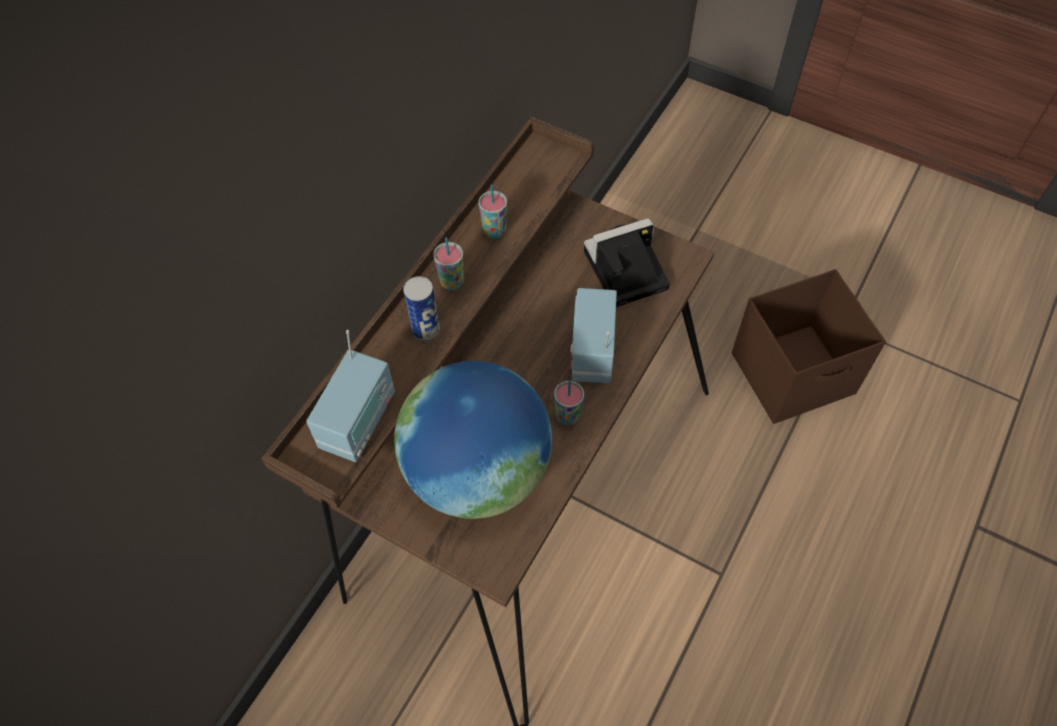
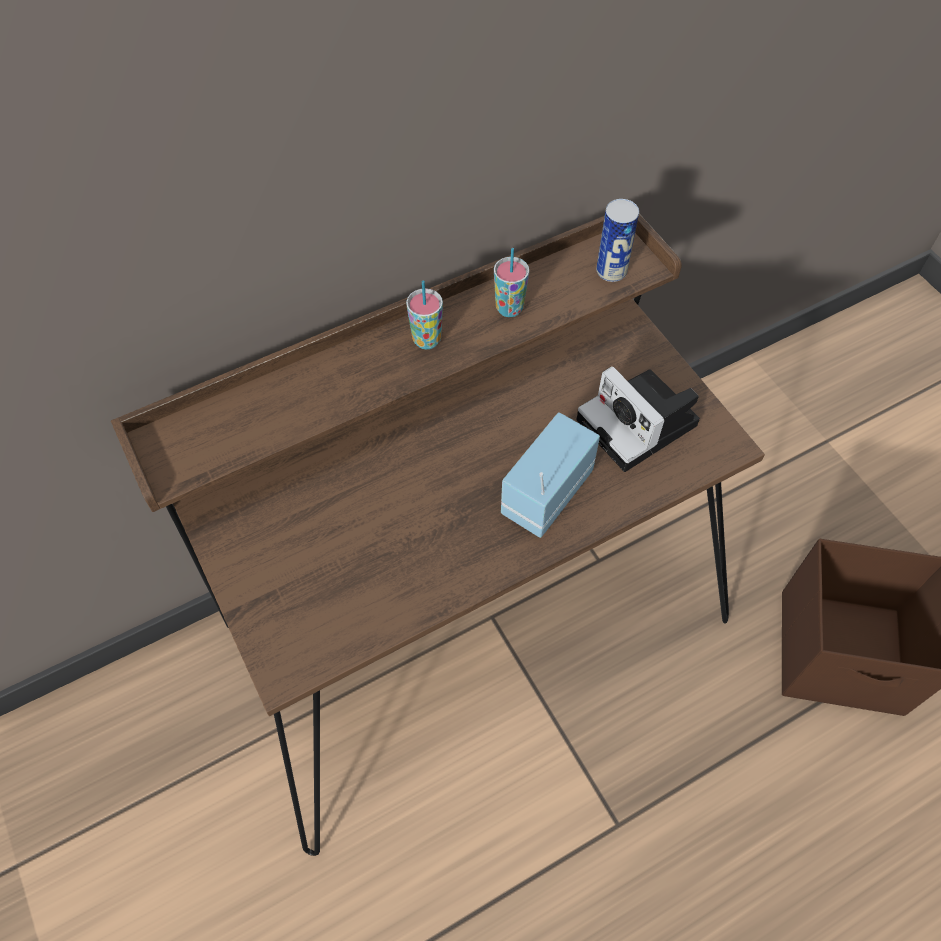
camera: 30 degrees right, 0 degrees up
(359, 422) = (232, 435): radio -> none
(426, 330) = (364, 376): can -> can (611, 271)
(478, 472) = (337, 557): globe -> none
(568, 417) = (471, 550): cup -> none
(622, 272) = (641, 425): camera -> camera turned 135 degrees counterclockwise

